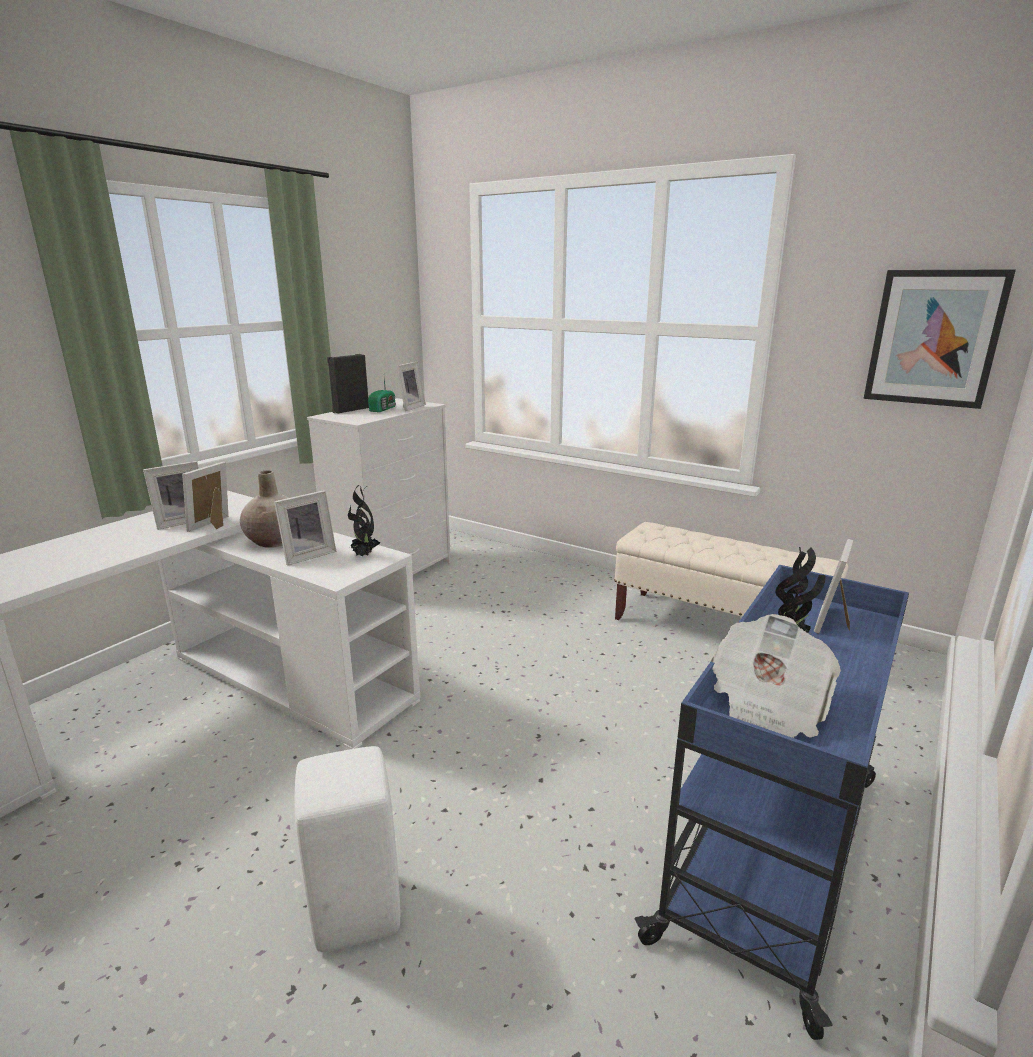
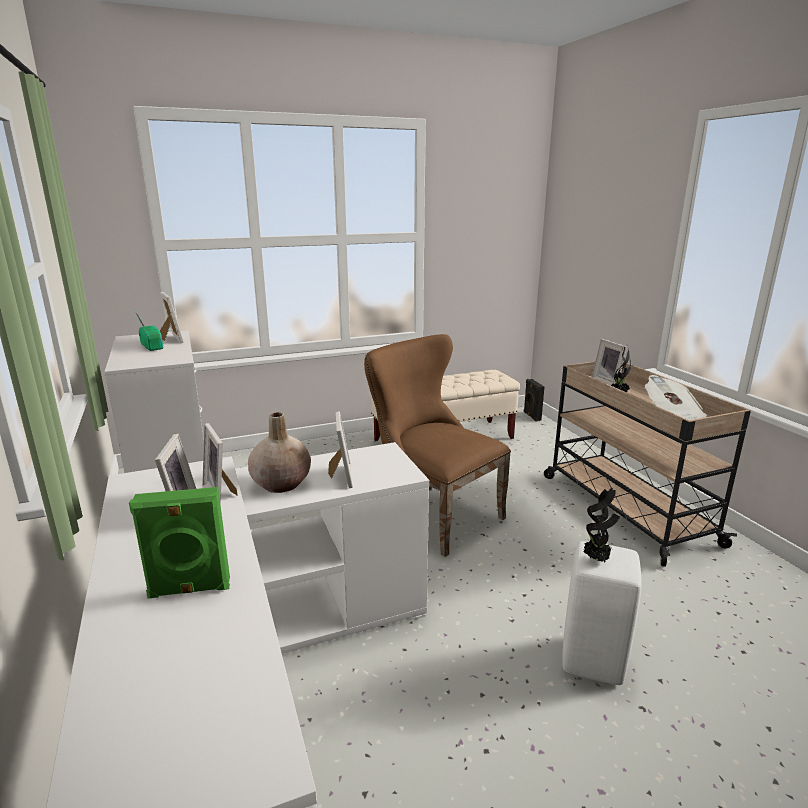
camera: 55 degrees left, 0 degrees up
(67, 559) = (189, 590): none -> green speaker
(350, 410) = (122, 355): black speaker -> black speaker (531, 416)
(364, 555) = (373, 457): potted plant -> potted plant (597, 559)
(540, 686) = (432, 513): none -> brown chair
(773, 850) = (624, 508): blue cart -> beige cart
(934, 338) = (505, 232): picture -> none

